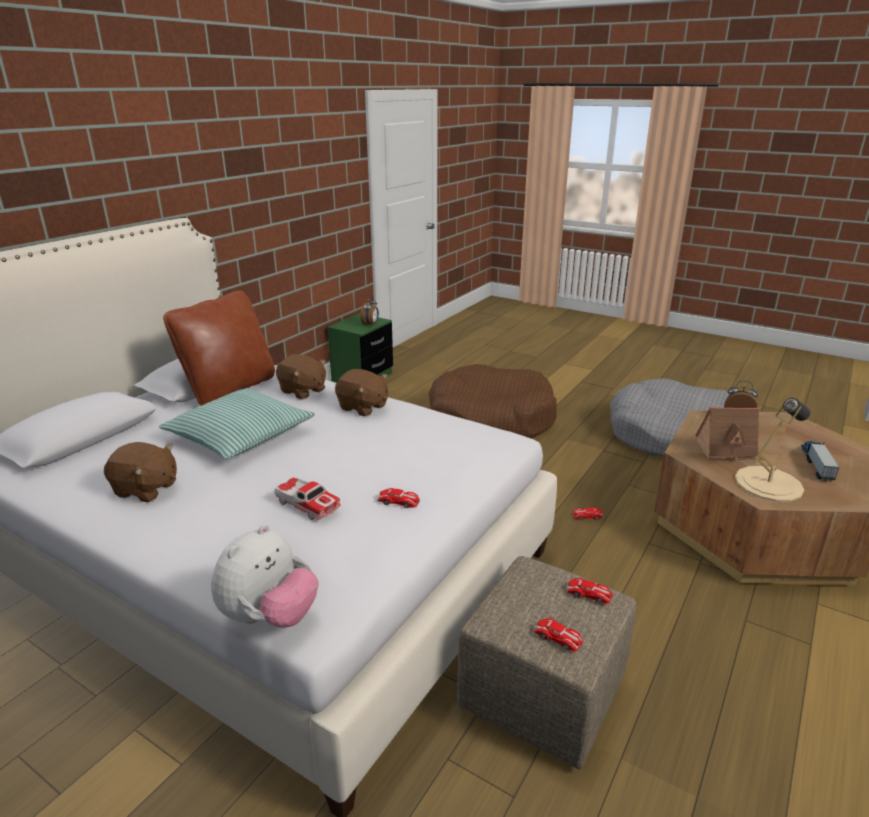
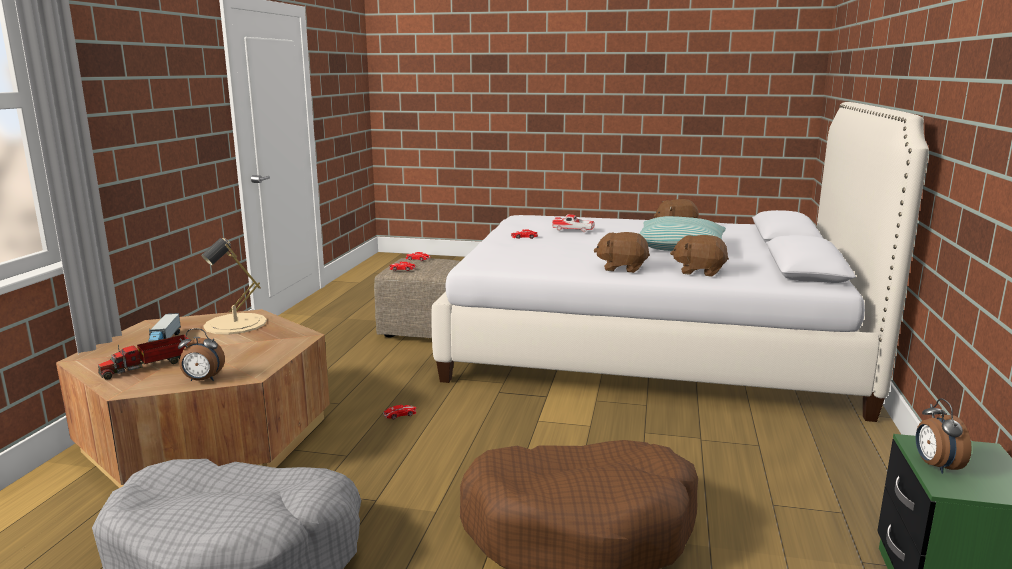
camera: 160 degrees right, 10 degrees down
(229, 389) = (766, 266): brown pillow -> none
(269, 617) = (541, 215): plush toy -> none
(728, 450) = (251, 343): toy house -> none
(795, 437) = (150, 366): none -> toy truck

